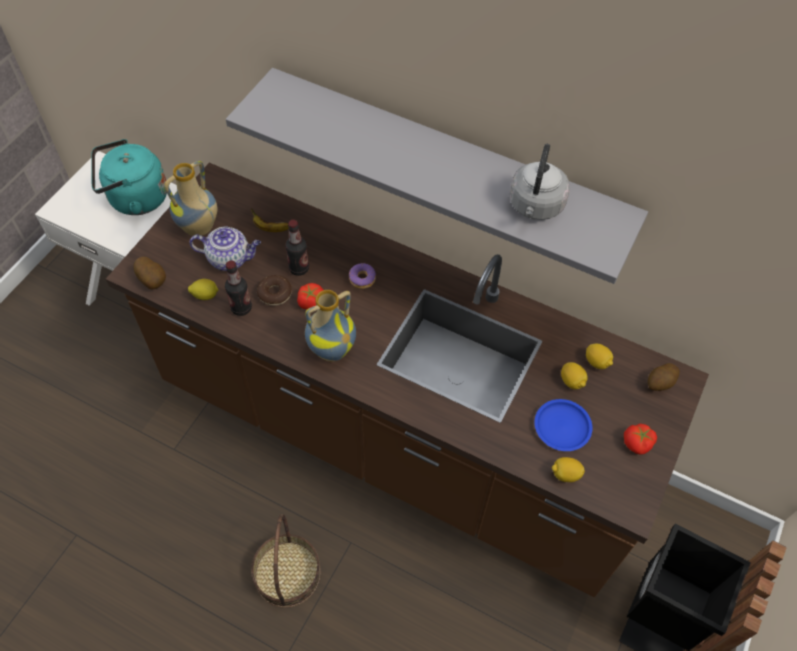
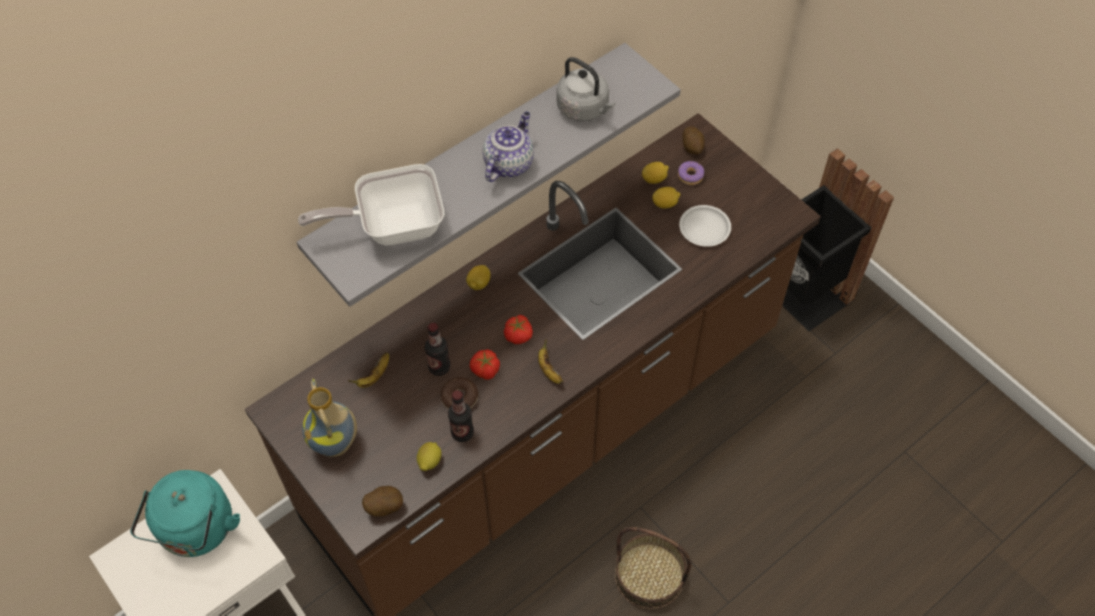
camera: 65 degrees left, 0 degrees up
(230, 259) = (393, 425): teapot -> teapot (508, 163)
(317, 118) = (392, 226): none -> frying pan
(331, 349) = (548, 370): vase -> banana
(362, 279) = (480, 318): donut -> donut (690, 176)
(562, 427) = (704, 228): blue plate -> white plate
(565, 474) = (747, 244): lemon -> lemon (479, 284)
(637, 443) = (740, 186): tomato -> tomato (519, 335)

